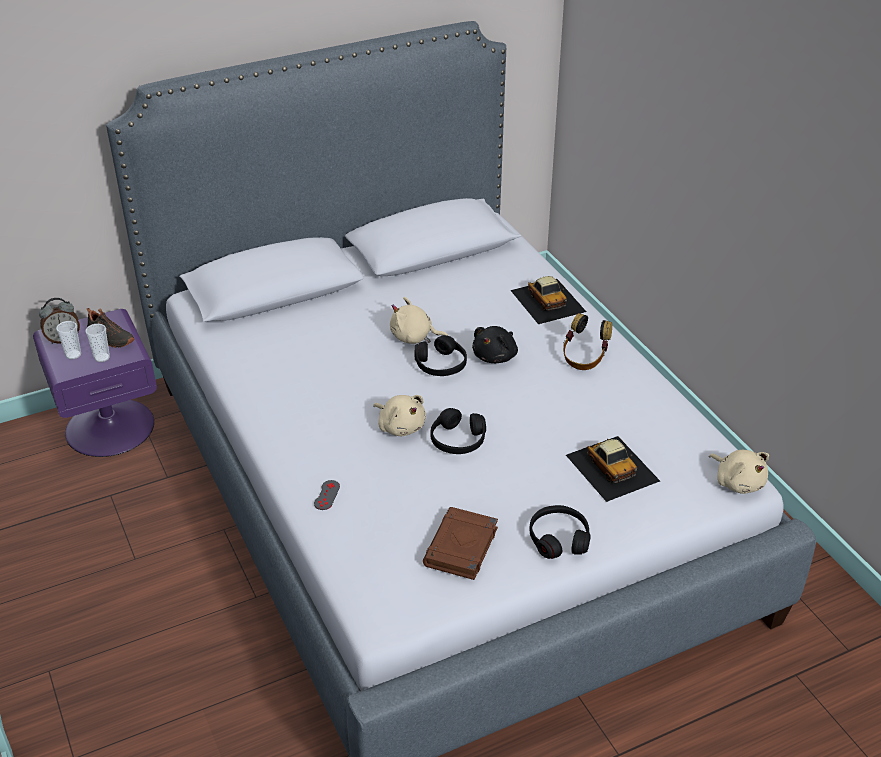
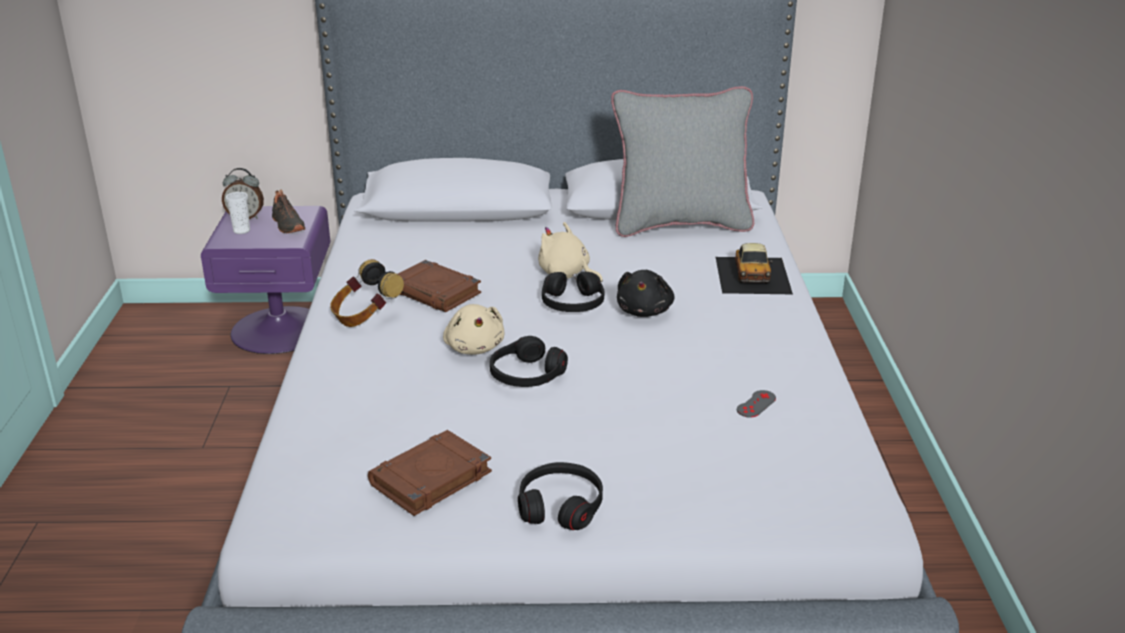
camera: 25 degrees right, 10 degrees down
(102, 357) = (264, 238): cup -> none
(327, 495) = (334, 388): grey game controller -> grey game controller (756, 404)
(329, 383) = (436, 292): none -> brown book
(463, 264) = (680, 224): none -> grey pillow
(496, 356) = (645, 311): black plush toy -> black plush toy turned 45 degrees counterclockwise
(584, 358) = (752, 336): headphones -> headphones (365, 316)
(612, 467) = (695, 451): toy car -> none
(738, 482) = (860, 515): beige plush toy -> none

